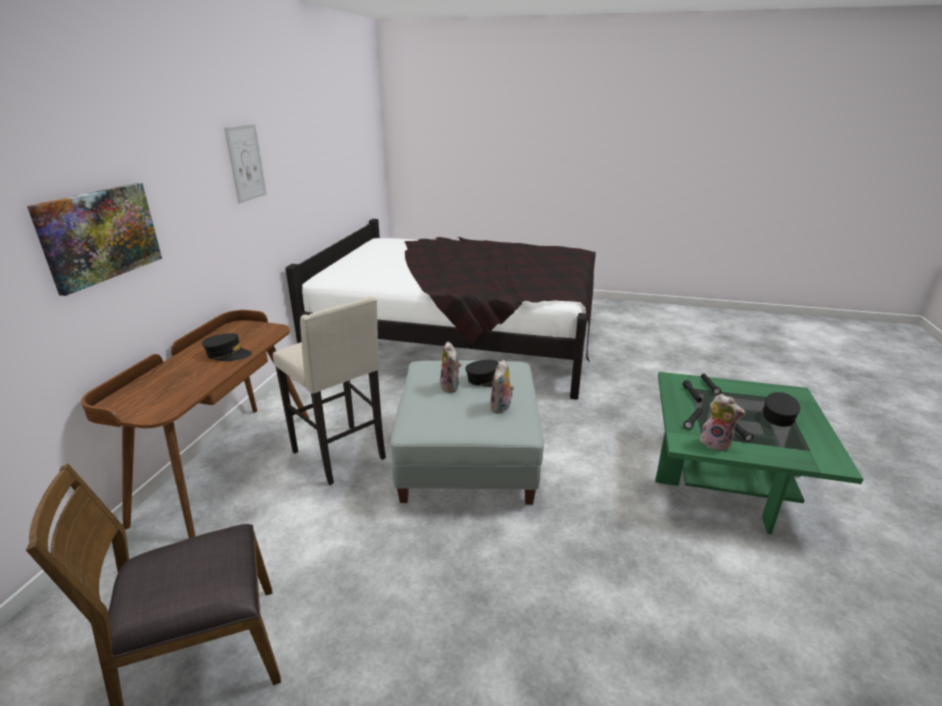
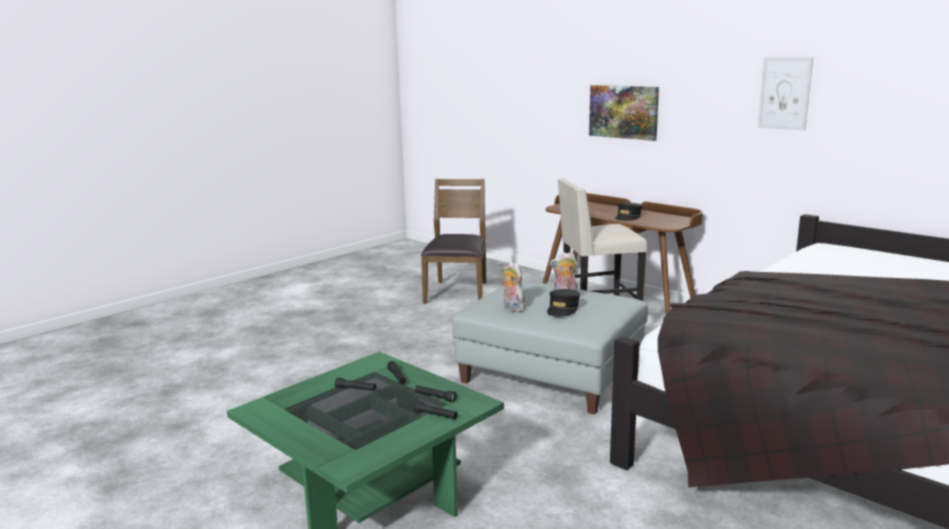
camera: 120 degrees right, 10 degrees down
(716, 443) = (357, 372): plush toy -> none
(777, 416) = (339, 424): black cap -> none

